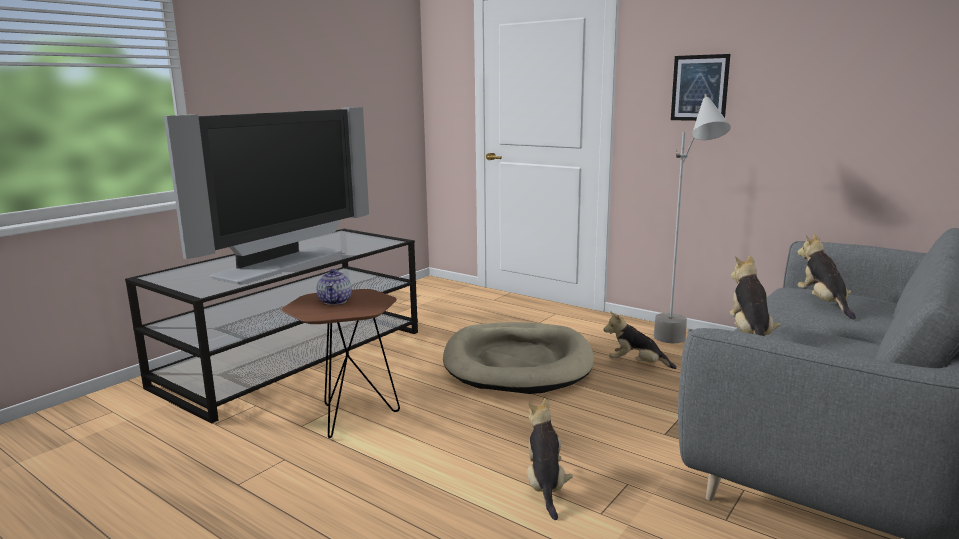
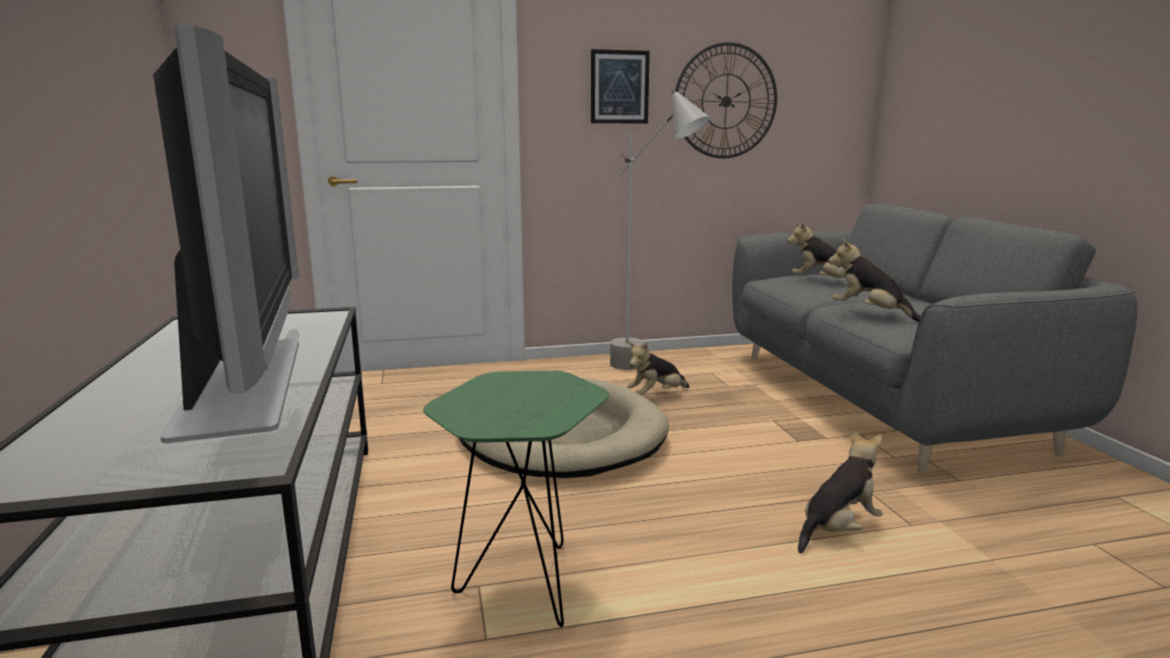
camera: 50 degrees left, 0 degrees up
(335, 301) = (504, 399): teapot -> none
(348, 418) = (523, 589): brown side table -> green side table
(545, 486) = (838, 529): plush toy -> plush toy turned 105 degrees clockwise
(813, 100) = (726, 101): none -> wall clock

